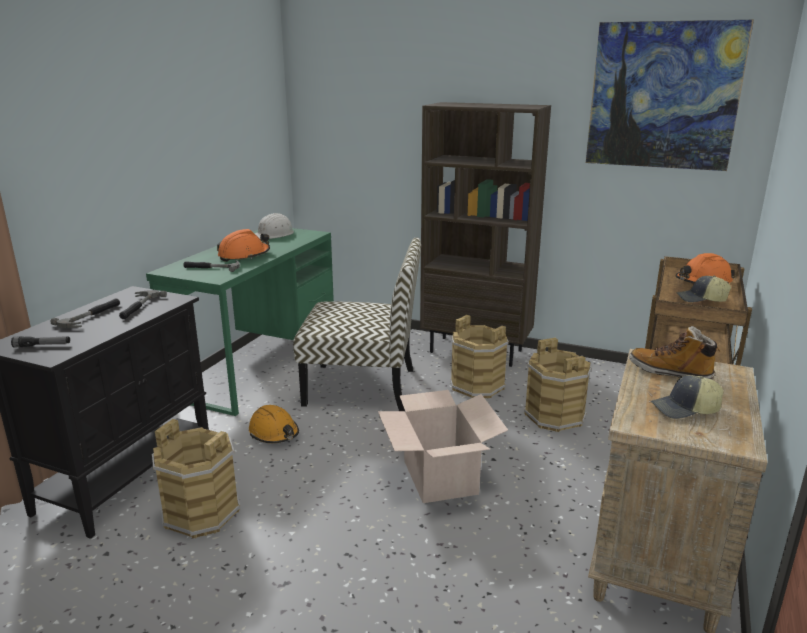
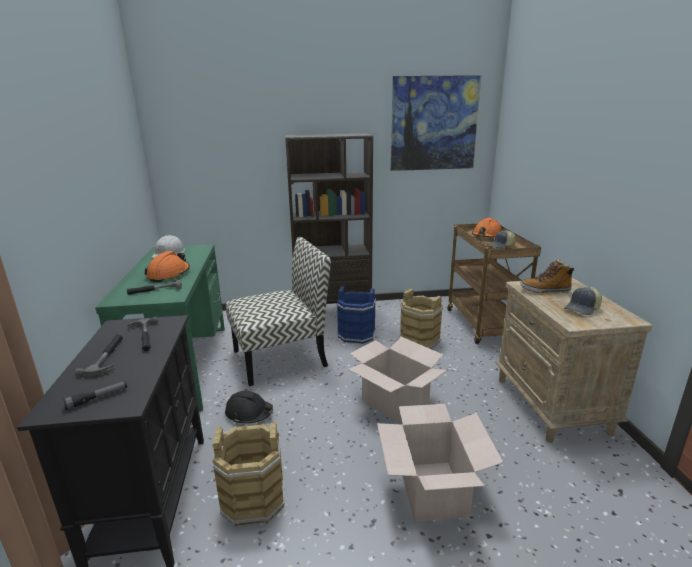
camera: 30 degrees left, 0 degrees up
(274, 433) = (249, 413): orange hard hat -> black hard hat
(380, 584) = (433, 490): none -> cardboard box
(477, 385) = (356, 334): brown bucket -> blue bucket

